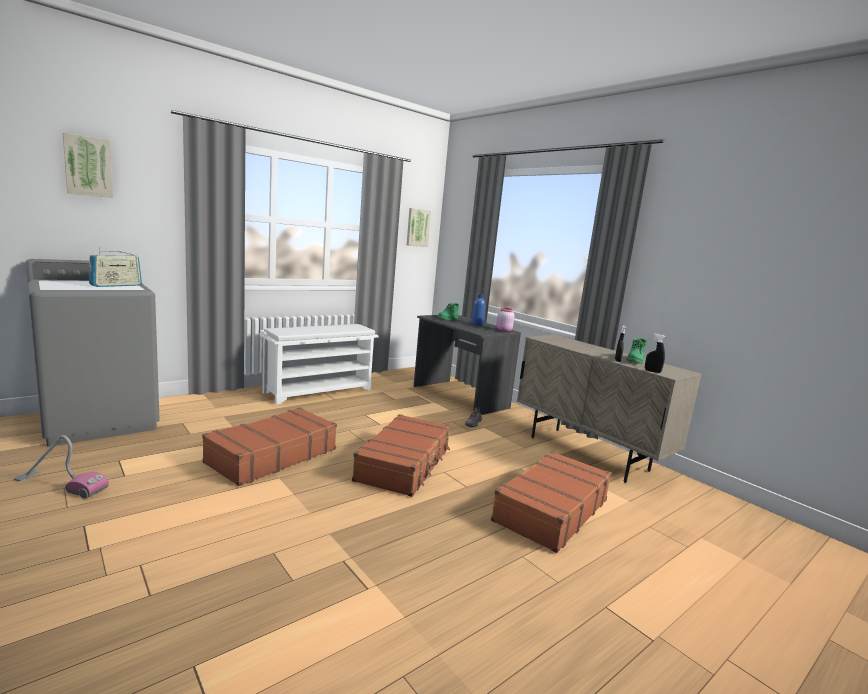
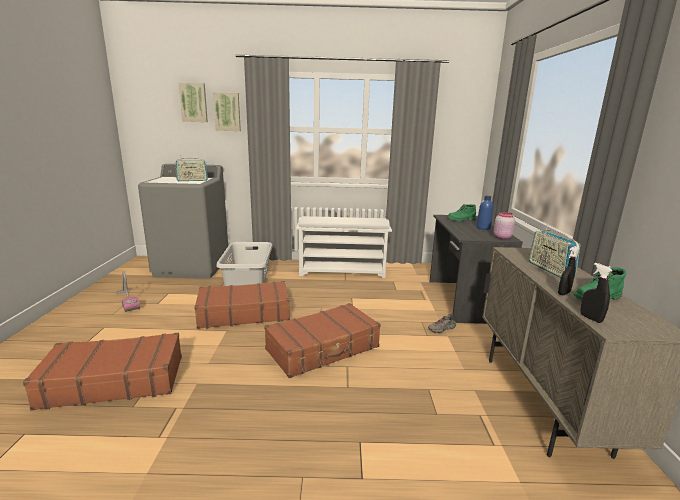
camera: 40 degrees right, 5 degrees up
(213, 418) = (248, 277): none -> grey laundry basket
(417, 227) = (462, 128): picture -> picture (227, 112)
(550, 510) = (398, 445): brown suitcase -> brown suitcase (114, 381)
(584, 348) = (550, 270): none -> radio

